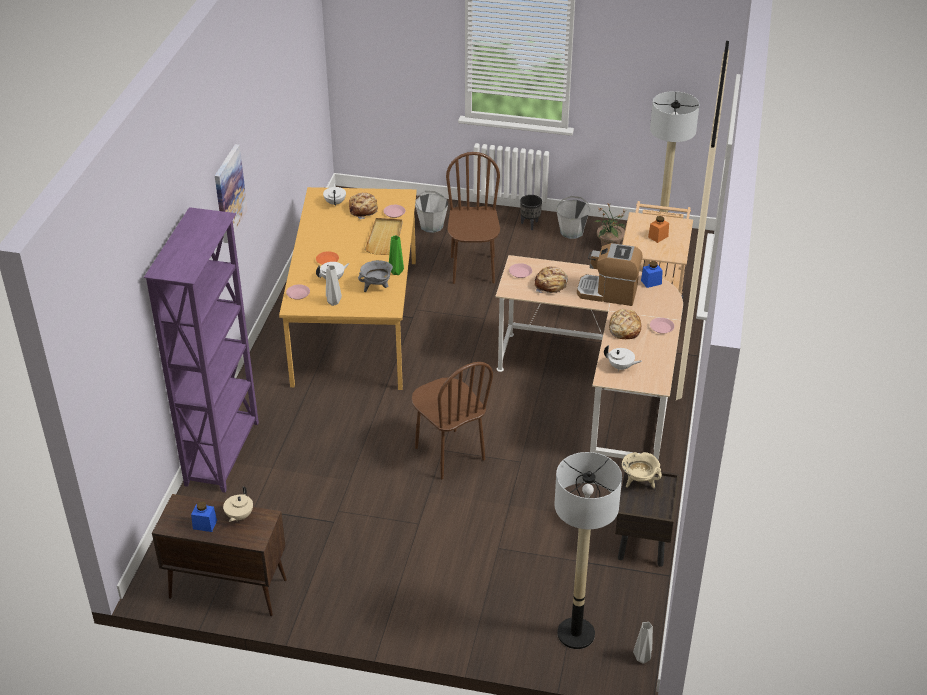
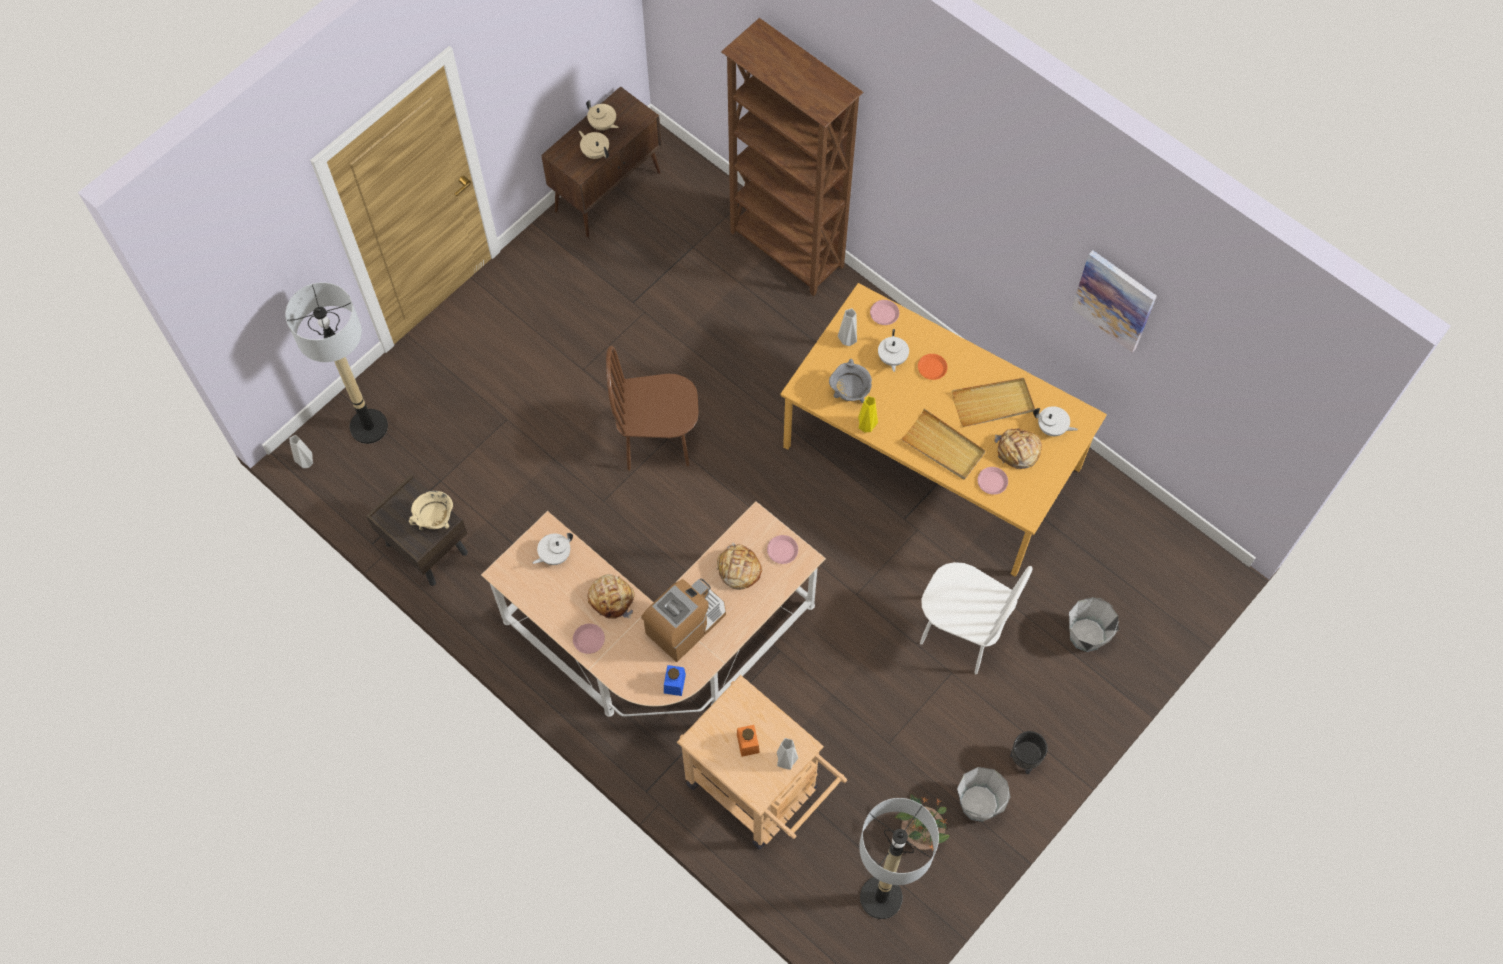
camera: 120 degrees right, 25 degrees up
(205, 524) = (603, 125): blue jar -> beige teapot
(223, 453) = (786, 251): purple bookcase -> brown bookcase
(229, 193) = (960, 200): picture -> picture (1114, 300)
(335, 229) = (993, 404): none -> beige tray
(396, 273) = (865, 426): green vase -> yellow vase
(473, 269) = (961, 634): brown chair -> white chair
(652, 220) = (786, 760): none -> grey vase

